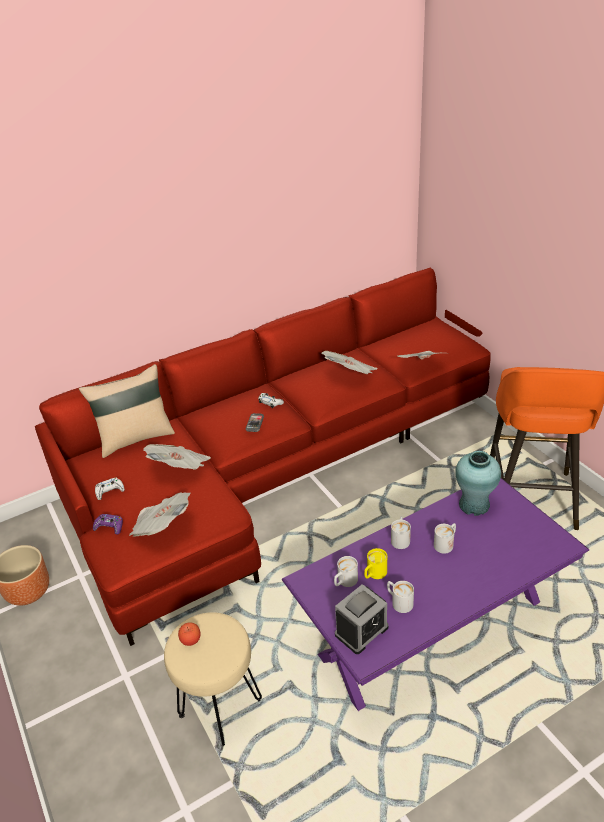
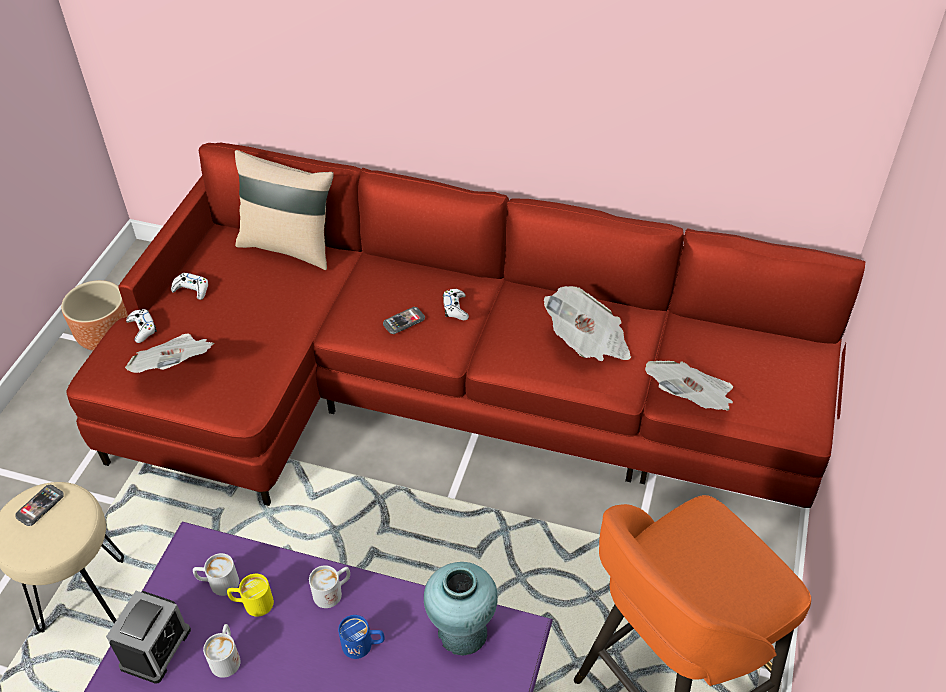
camera: 45 degrees right, 10 degrees up
(109, 527) = (142, 328): purple game controller -> white game controller
(181, 468) = (276, 316): newspaper -> none
(191, 640) = (40, 506): apple -> phone
(361, 631) = (155, 648): alarm clock -> alarm clock turned 75 degrees counterclockwise
(446, 543) = (363, 645): white mug -> blue mug

